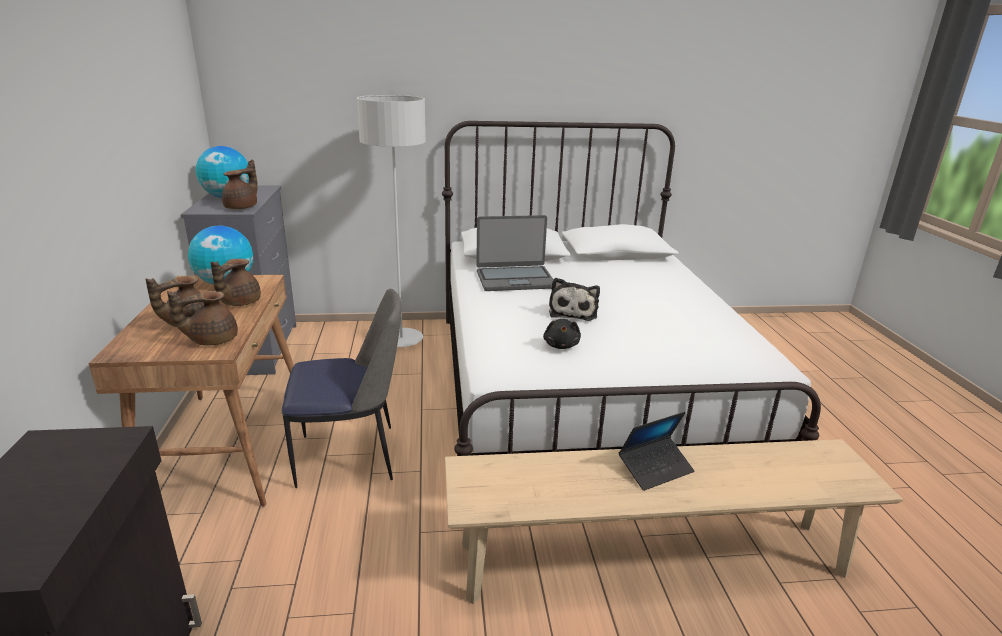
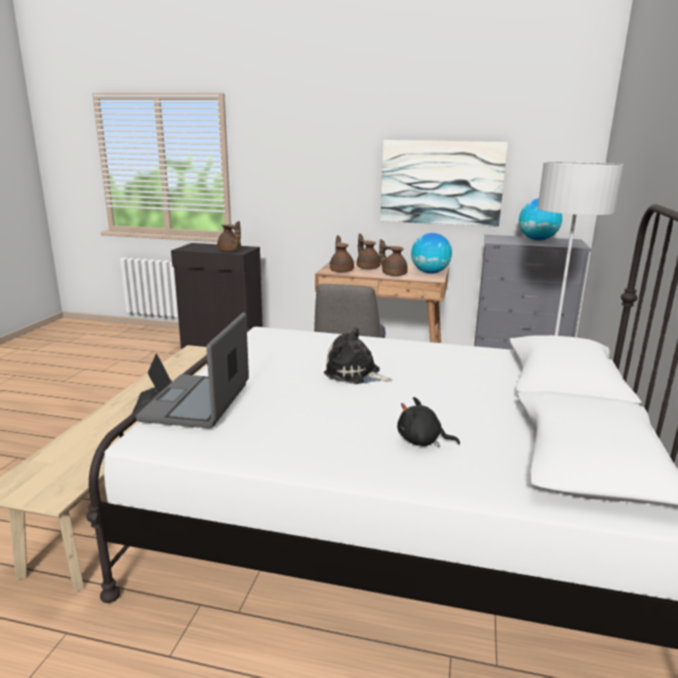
camera: 110 degrees right, 5 degrees down
(130, 157) = (441, 183): none -> picture
(242, 207) = (505, 241): brown teapot -> brown teapot (230, 251)
(515, 279) = (458, 365): laptop -> laptop (198, 402)
(561, 345) = (289, 356): black plush toy -> black plush toy (422, 441)

